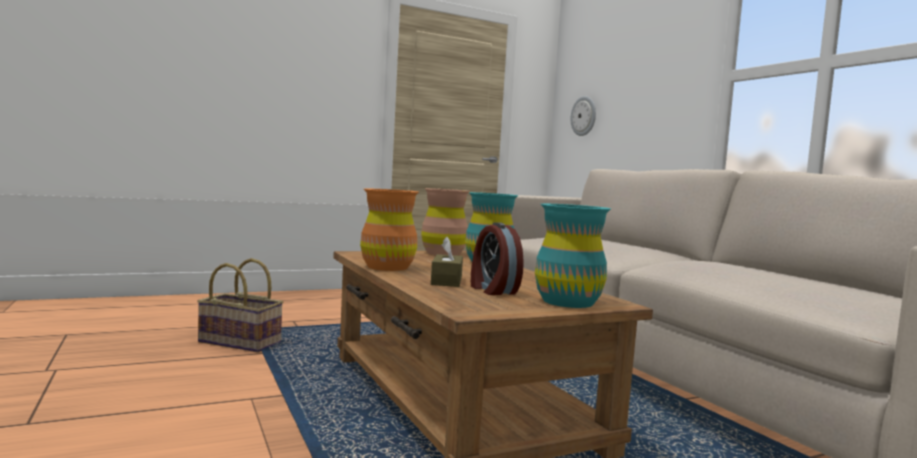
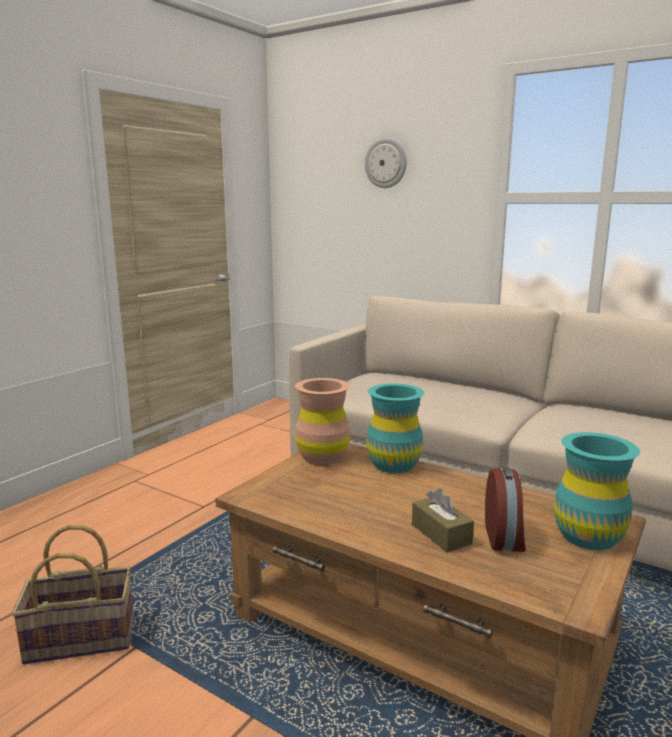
camera: 30 degrees left, 10 degrees up
(387, 267) = (339, 522): orange vase -> none
(492, 290) = (504, 537): alarm clock -> alarm clock turned 120 degrees counterclockwise
(584, 116) = (319, 220): wall clock -> wall clock (386, 163)

